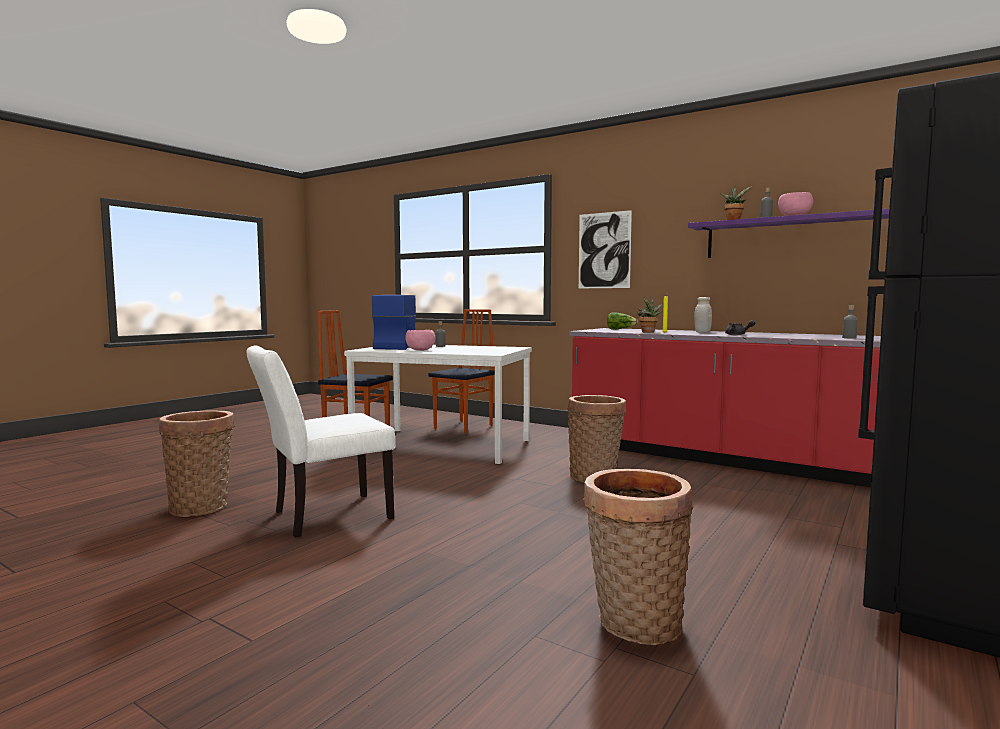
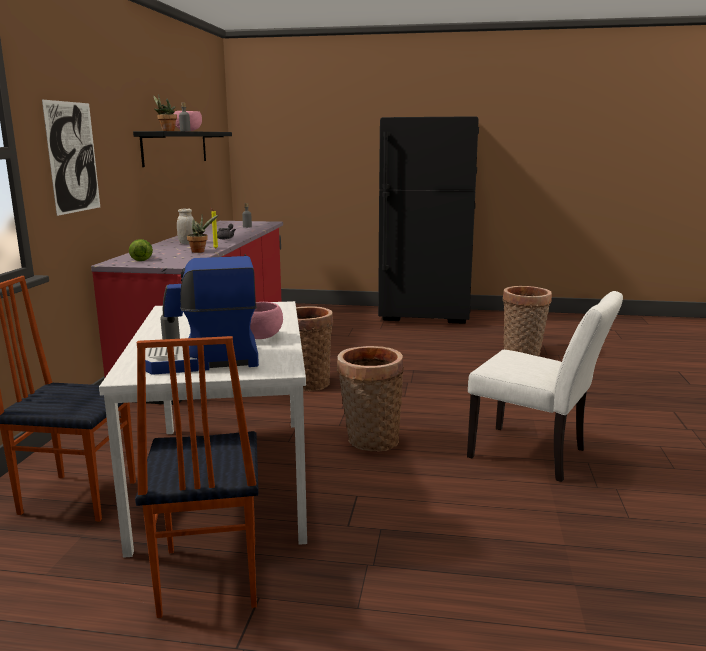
camera: 115 degrees left, 10 degrees up
(201, 506) = (617, 533): basket -> basket (370, 441)
(796, 236) = (175, 147): purple shelf -> black shelf

